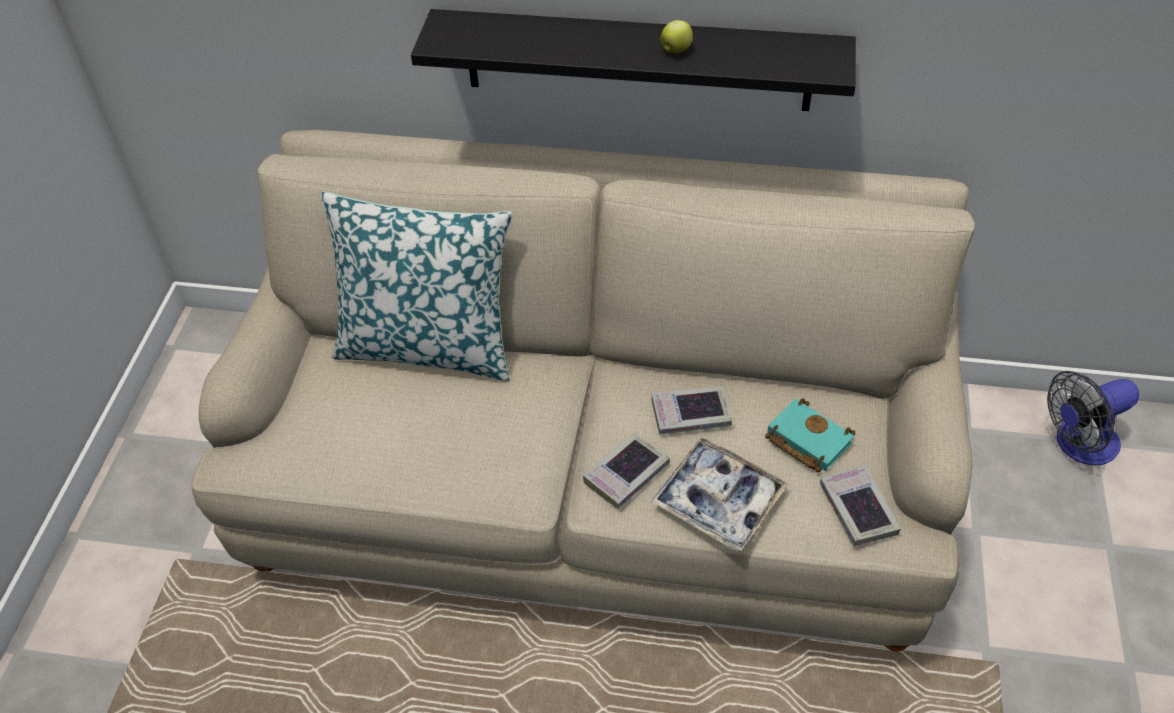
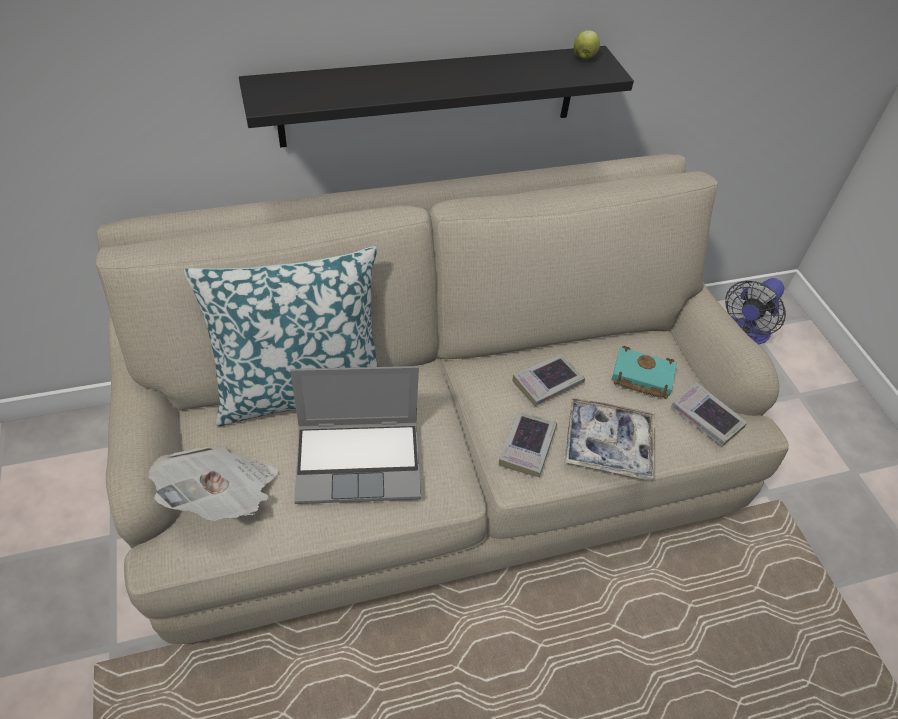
camera: 30 degrees left, 0 degrees up
(303, 425) = (223, 496): none -> newspaper
(446, 433) = (360, 461): none -> laptop
(676, 50) = (480, 76): apple -> apple (584, 57)

